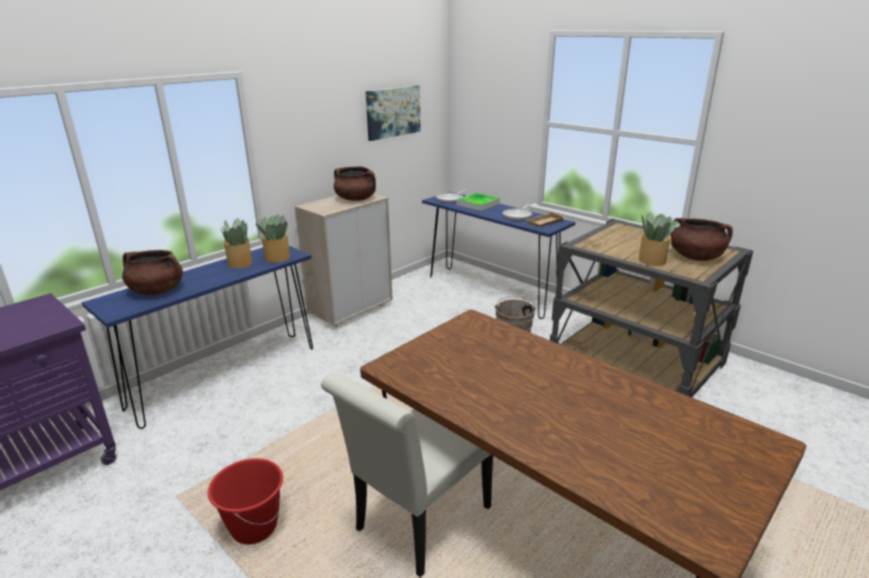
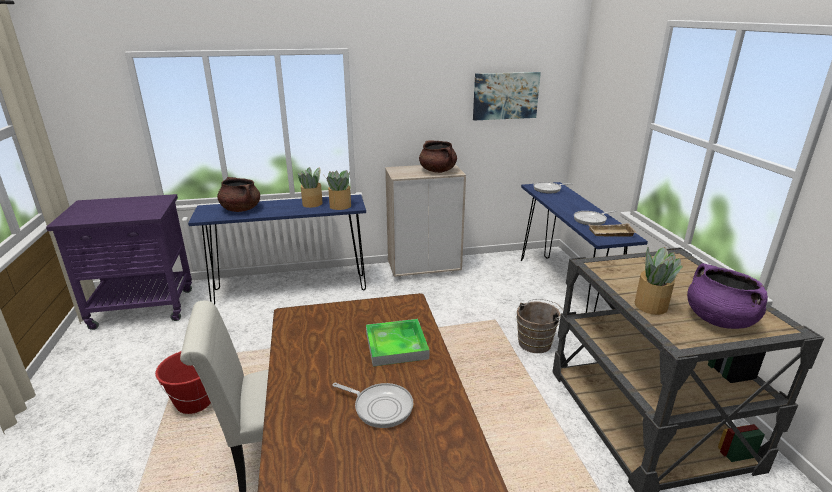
camera: 35 degrees right, 0 degrees up
(478, 204) = (568, 199): tray -> tray (396, 345)
(570, 398) = (380, 407): none -> frying pan
(695, 257) = (718, 320): brown cooking pot -> purple cooking pot

